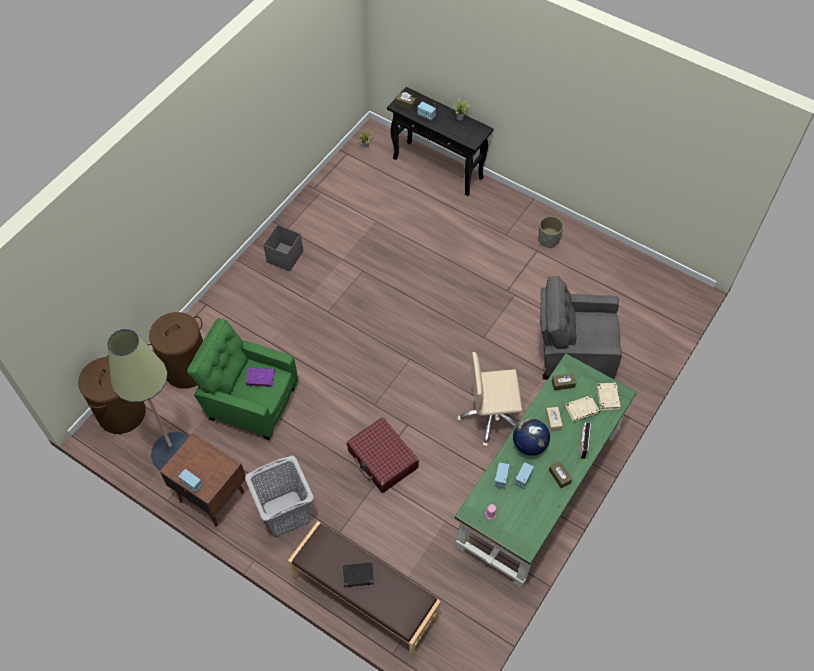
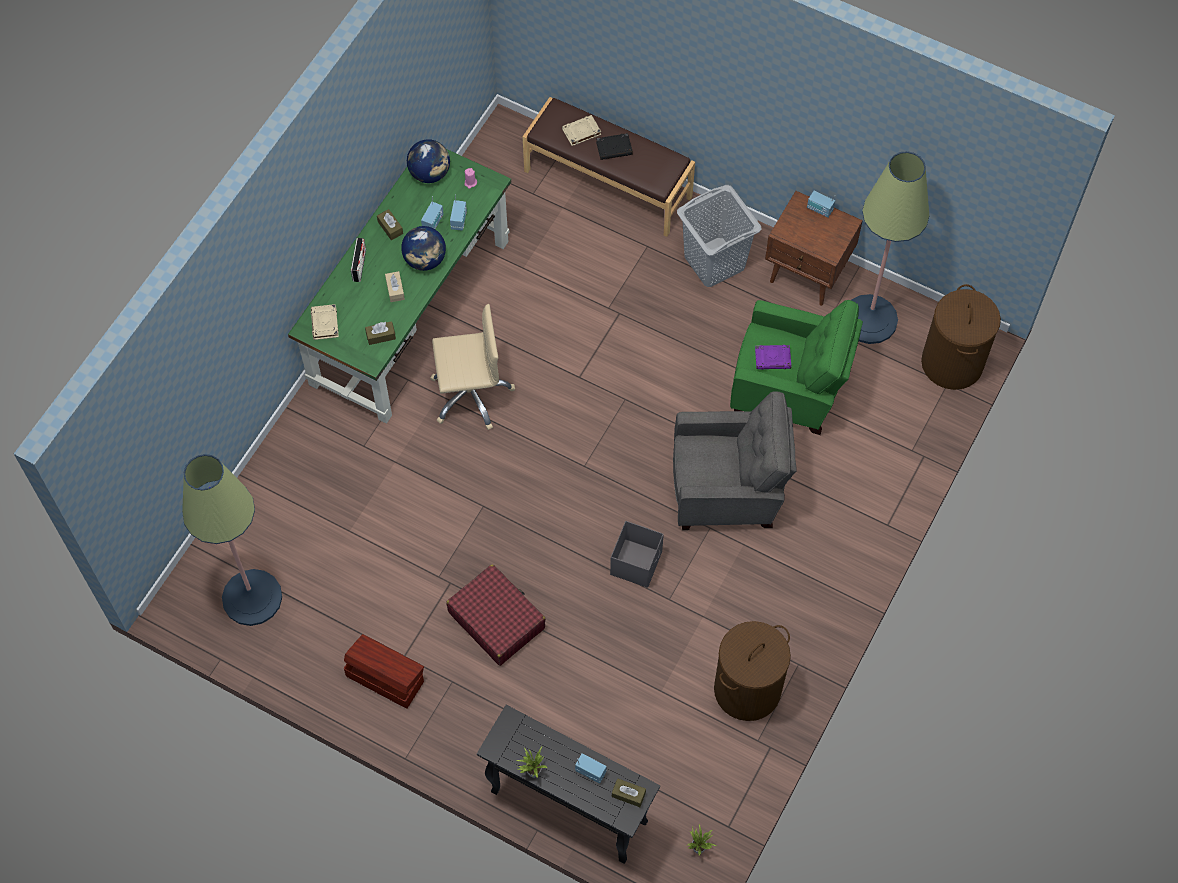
camera: 175 degrees right, 5 degrees up
(187, 368) = (885, 428): brown laundry basket -> brown laundry basket (747, 690)
(284, 257) = (791, 612): grey storage box -> grey storage box (636, 563)
(382, 459) = (606, 331): red suitcase -> red suitcase (496, 619)
(526, 526) = (430, 173): none -> globe
(548, 240) = (385, 677): grey planter -> brown storage box
(572, 354) = (358, 491): grey armchair -> grey armchair (728, 490)
(582, 409) = (358, 306): beige book -> beige book (581, 132)
(639, 291) = (252, 598): none -> floor lamp

